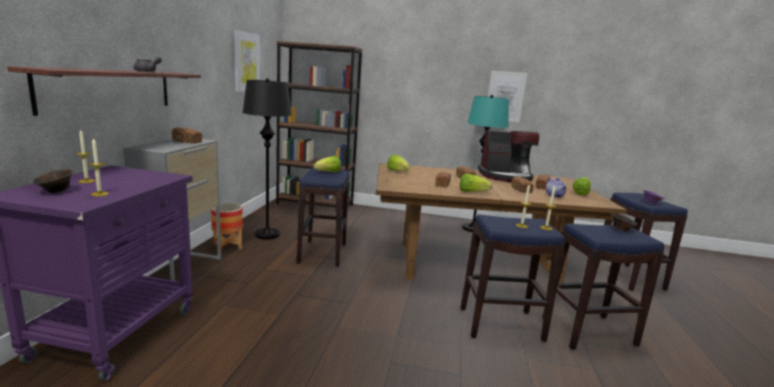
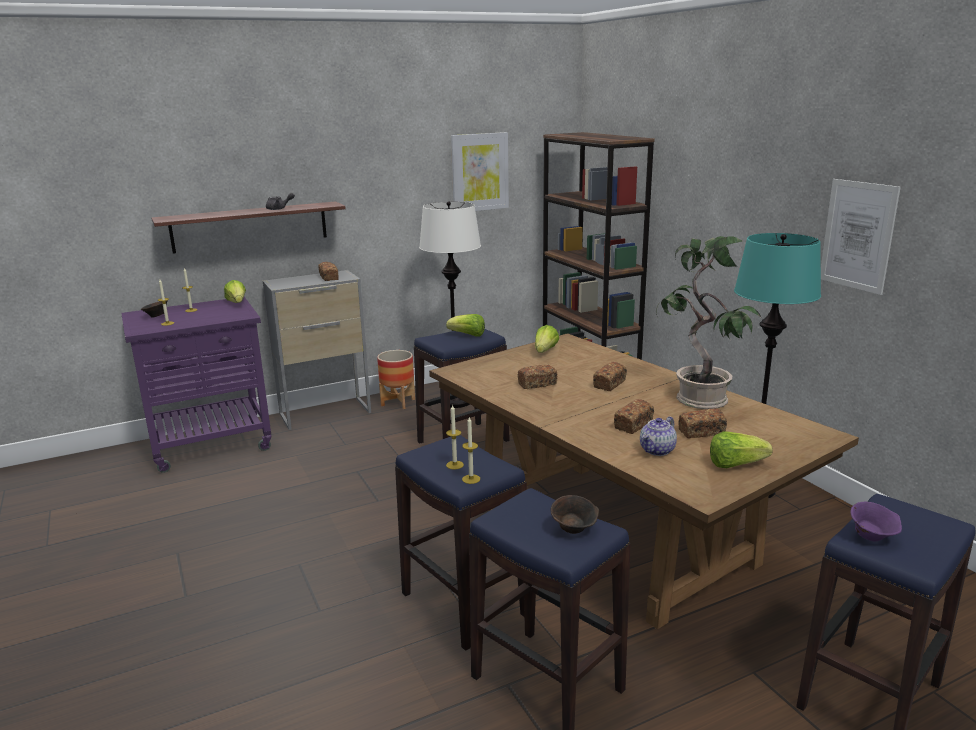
camera: 55 degrees right, 5 degrees up
(267, 234) = (456, 401): black floor lamp -> white floor lamp
(472, 192) = (538, 405): lettuce -> lettuce (237, 303)
(505, 177) = (699, 399): coffee machine -> potted plant

